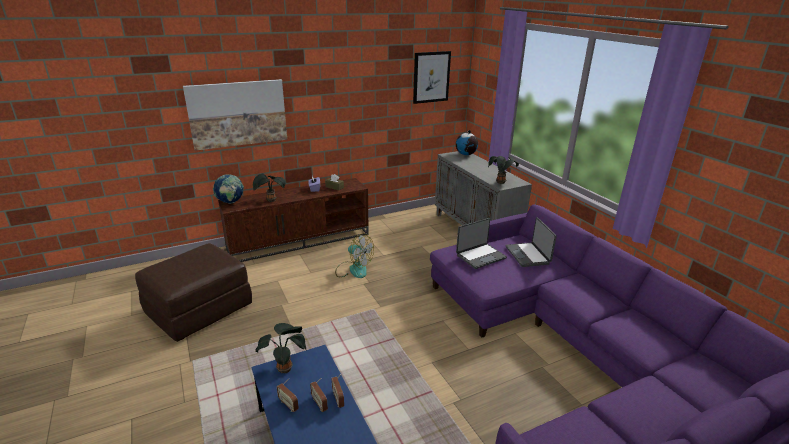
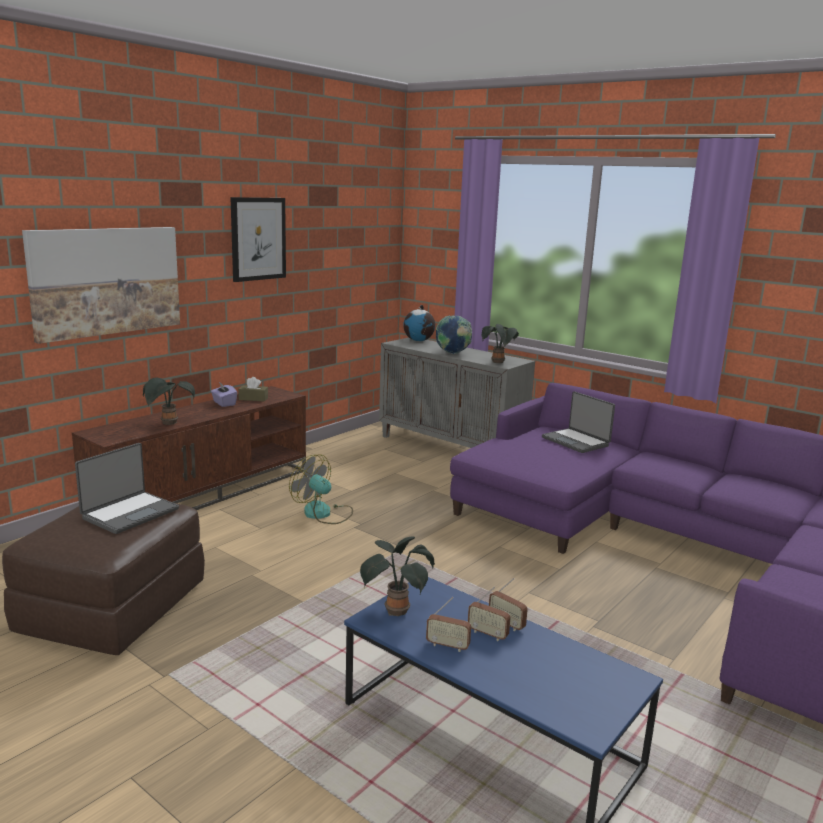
camera: 25 degrees left, 10 degrees down
(230, 202) = (100, 433): globe -> globe (453, 353)
(353, 269) = (323, 513): fan -> fan turned 150 degrees counterclockwise
(431, 77) = (359, 234): picture -> picture (258, 239)
(480, 256) = (523, 450): laptop -> laptop (129, 513)

